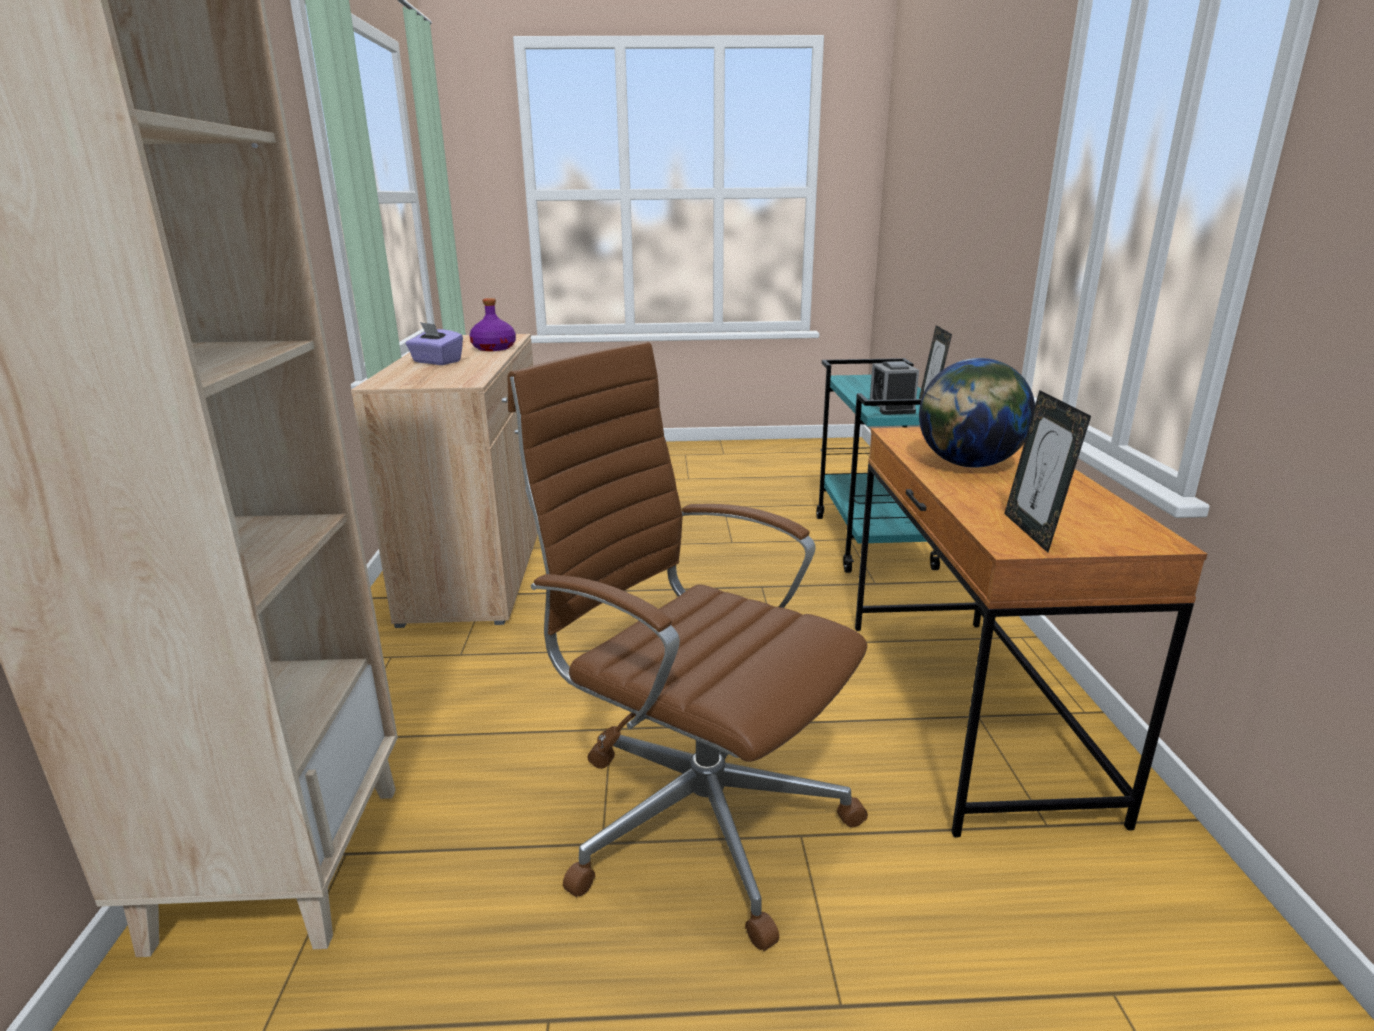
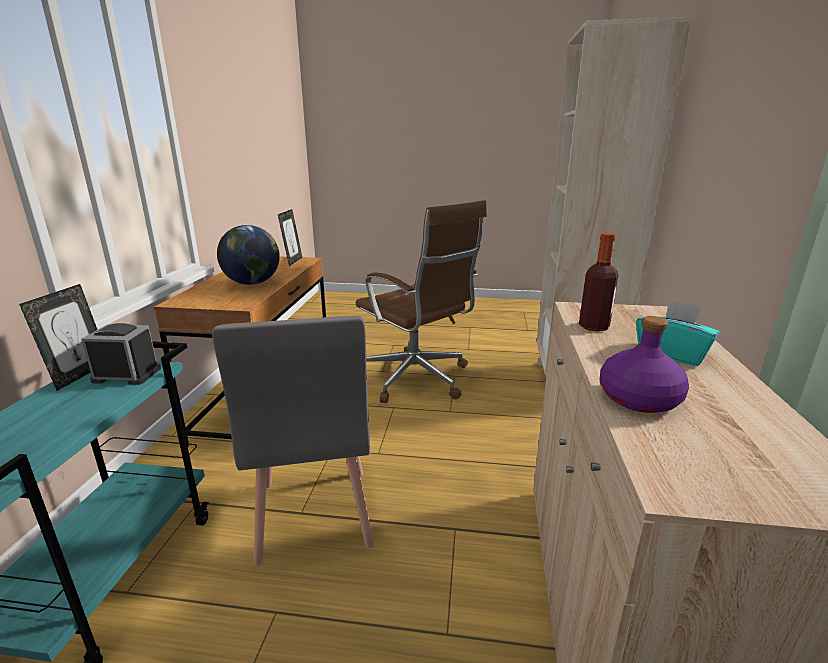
camera: 170 degrees left, 0 degrees up
(436, 362) = (671, 354): purple tissue box -> turquoise tissue box
(472, 371) = (594, 327): none -> bottle
(748, 586) = (313, 514): none -> grey chair
(891, 408) = (127, 375): alarm clock -> alarm clock turned 90 degrees counterclockwise

